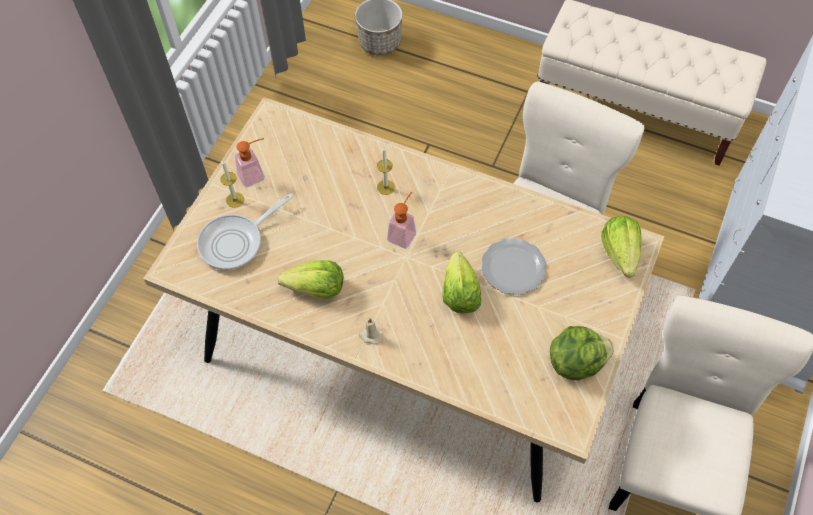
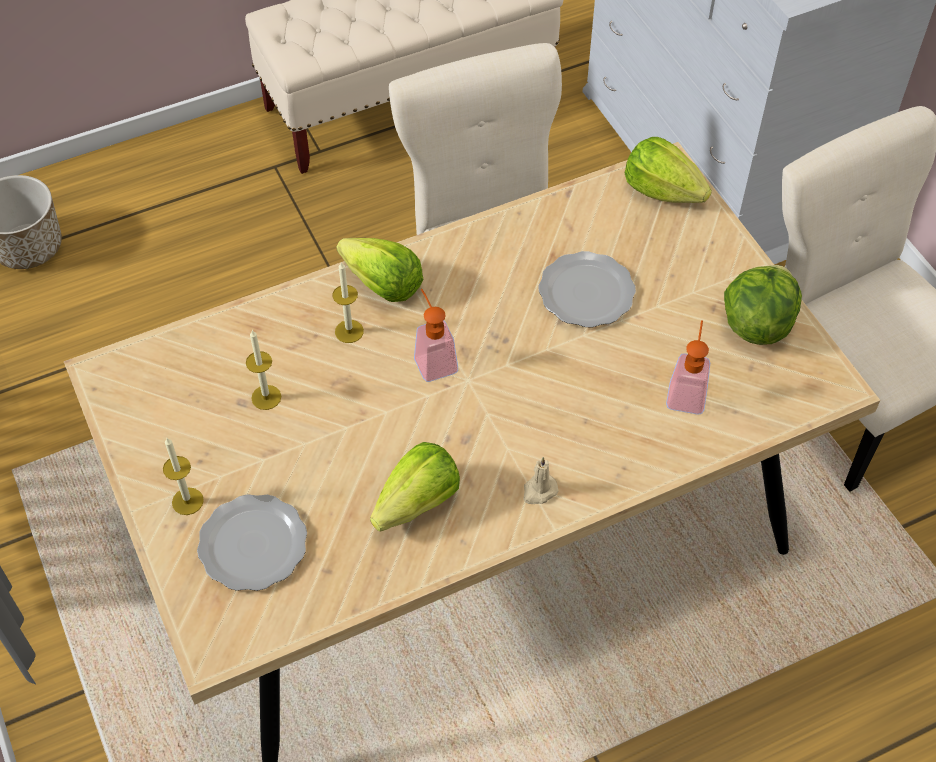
camera: 50 degrees left, 5 degrees down
(236, 242) = (254, 543): frying pan -> plate
(256, 174) = (175, 451): soap dispenser -> soap dispenser (687, 391)
(317, 184) = (266, 397): none -> candle
(459, 293) = (570, 364): lettuce -> lettuce (382, 285)

